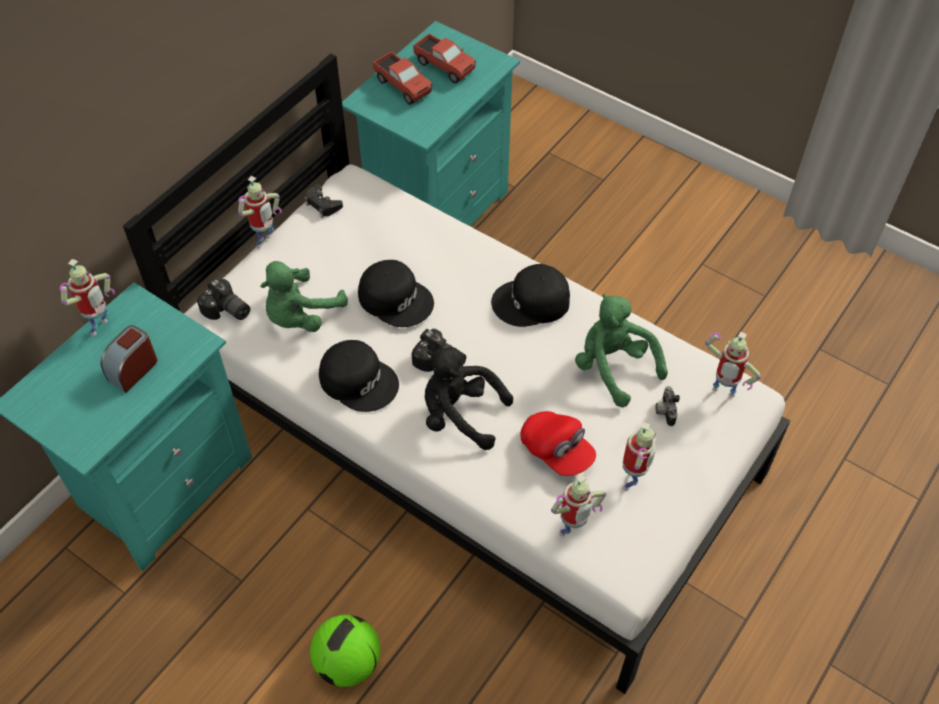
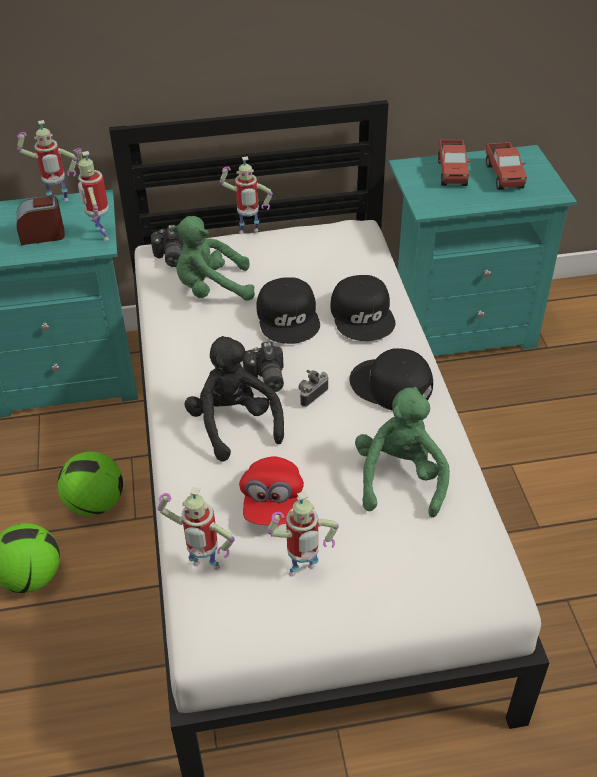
camera: 45 degrees right, 10 degrees down
(322, 204) = (317, 231): black game controller -> none
(325, 567) = (95, 503): none -> football
(359, 380) = (195, 352): black cap -> black cap (363, 315)
(664, 411) = (402, 542): camera -> camera (311, 395)
(721, 394) = (473, 568): toy robot -> toy robot (100, 235)

